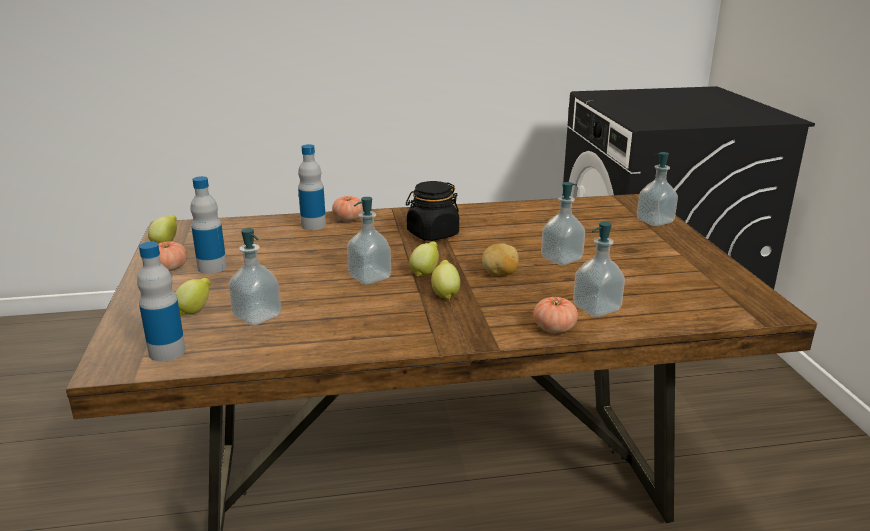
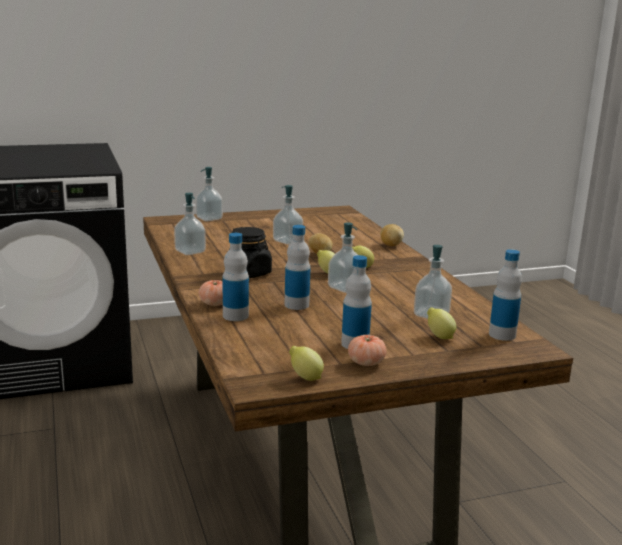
camera: 100 degrees left, 5 degrees down
(328, 250) = (296, 305): none -> bottle
(554, 328) = (390, 245): tomato -> potato
(596, 308) = (359, 237): soap dispenser -> soap dispenser (190, 251)

